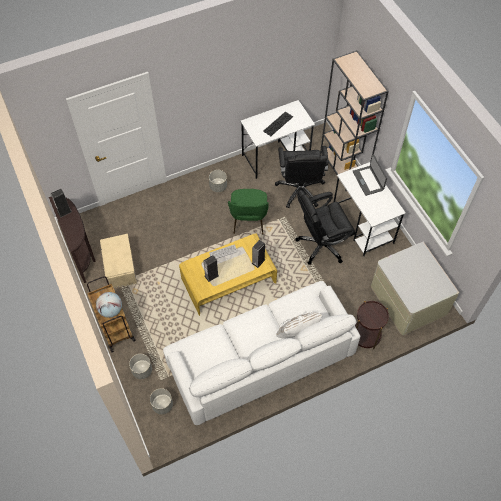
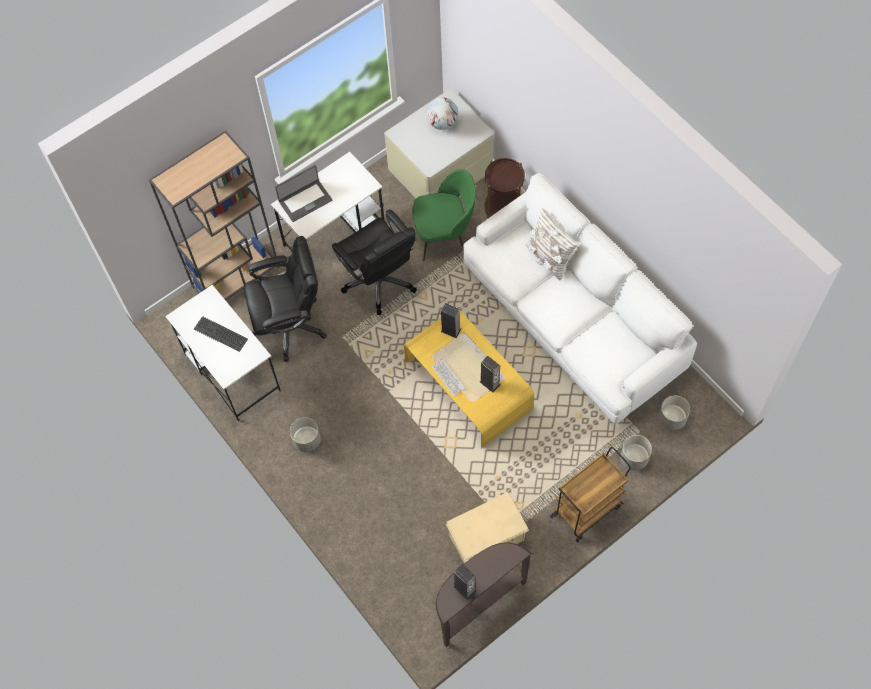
camera: 100 degrees left, 5 degrees up
(111, 310) = (597, 477): globe -> globe (442, 123)
(248, 224) = (367, 382): green chair -> green chair (445, 238)

